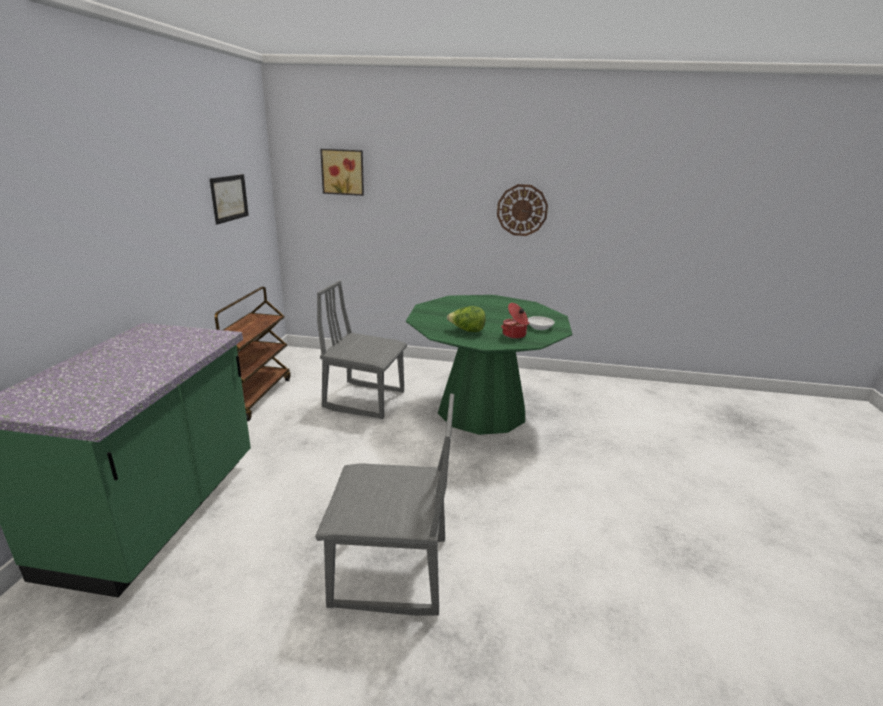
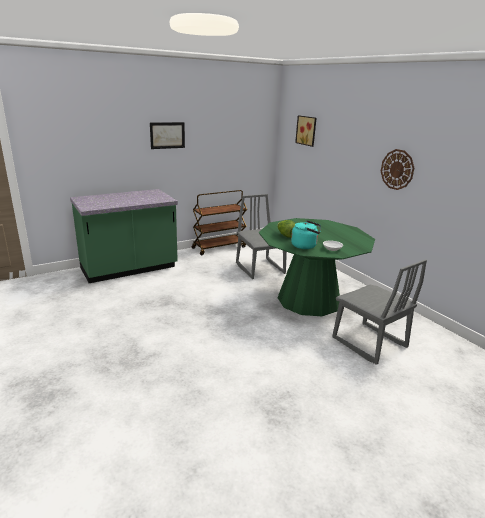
camera: 50 degrees right, 0 degrees up
(229, 198) = (235, 139): picture -> picture (167, 135)
(390, 573) = (153, 324): grey chair -> grey chair (368, 343)
(514, 335) = (305, 246): cooking pot -> turquoise kettle

